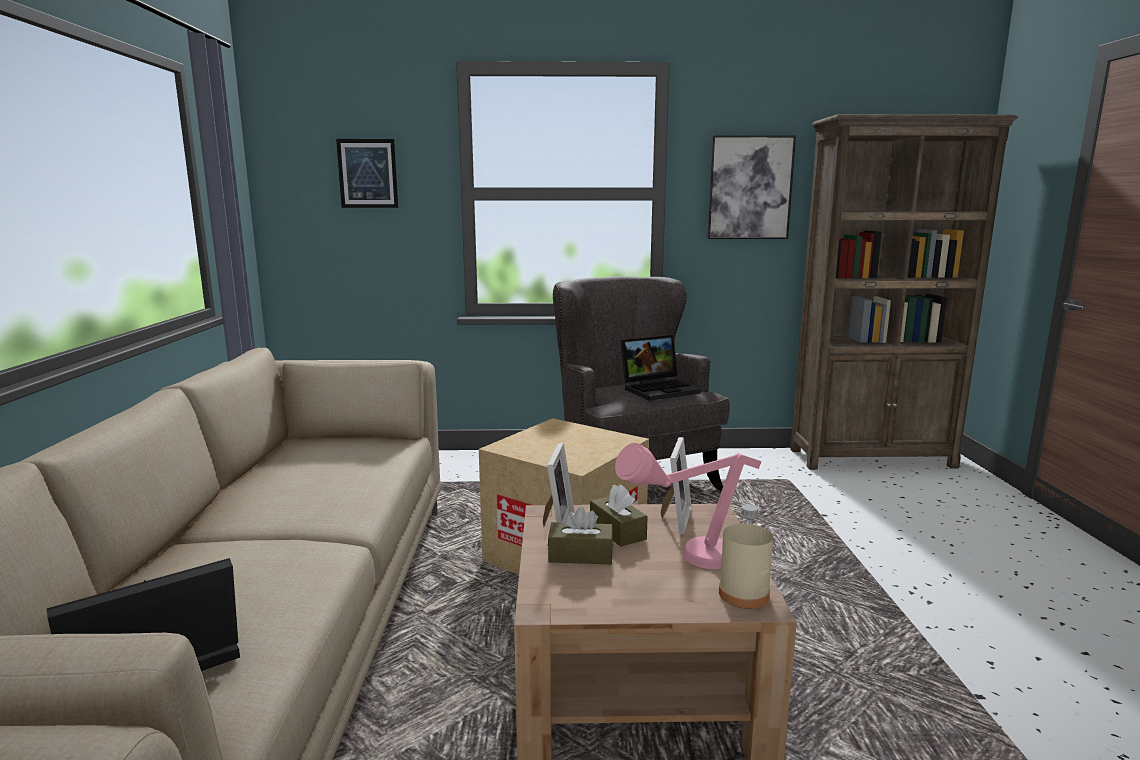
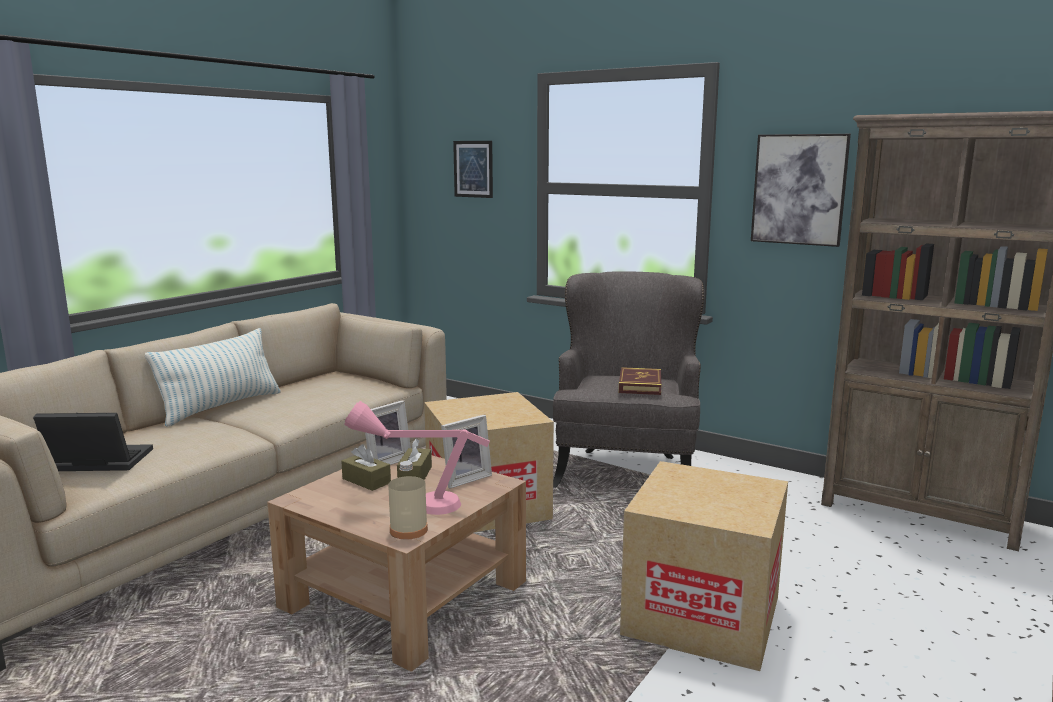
camera: 35 degrees right, 0 degrees up
(207, 519) = (221, 407): none -> pillow
(659, 389) = (640, 385): laptop -> book
(890, 590) = (702, 616): none -> cardboard box

